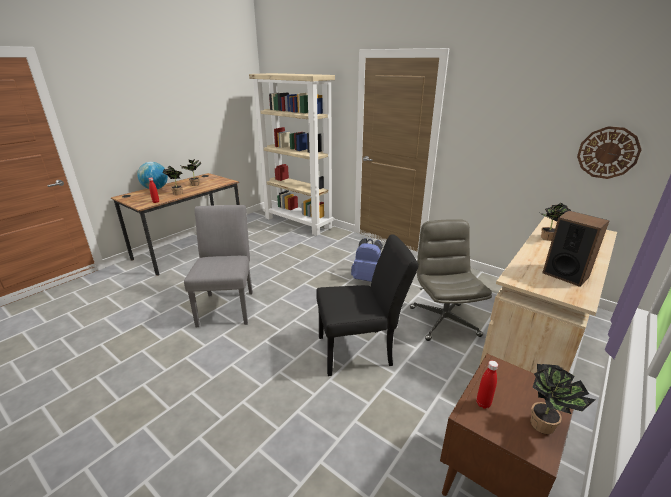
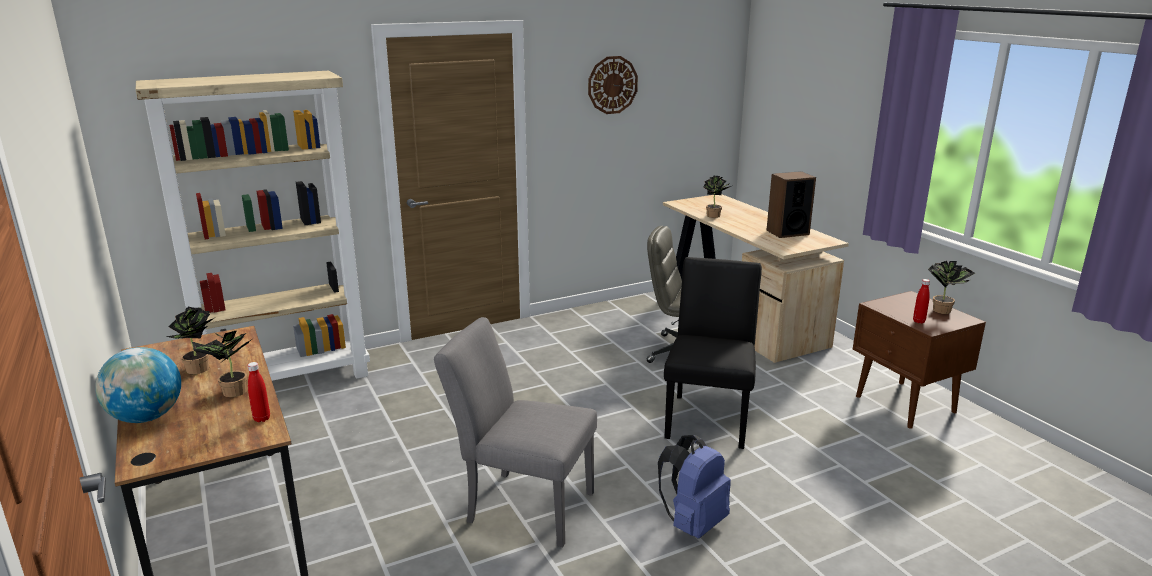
camera: 65 degrees left, 5 degrees down
(368, 279) = (556, 370): blue backpack -> blue backpack (693, 523)
(608, 152) = (697, 119): wall clock -> wall clock (612, 85)

